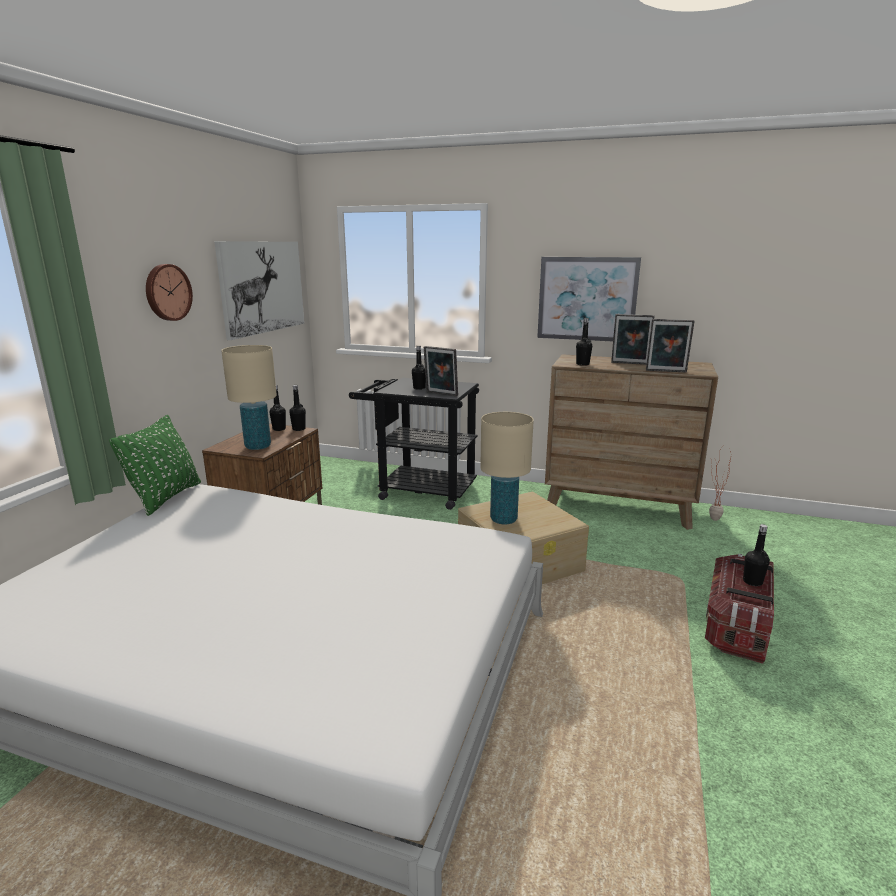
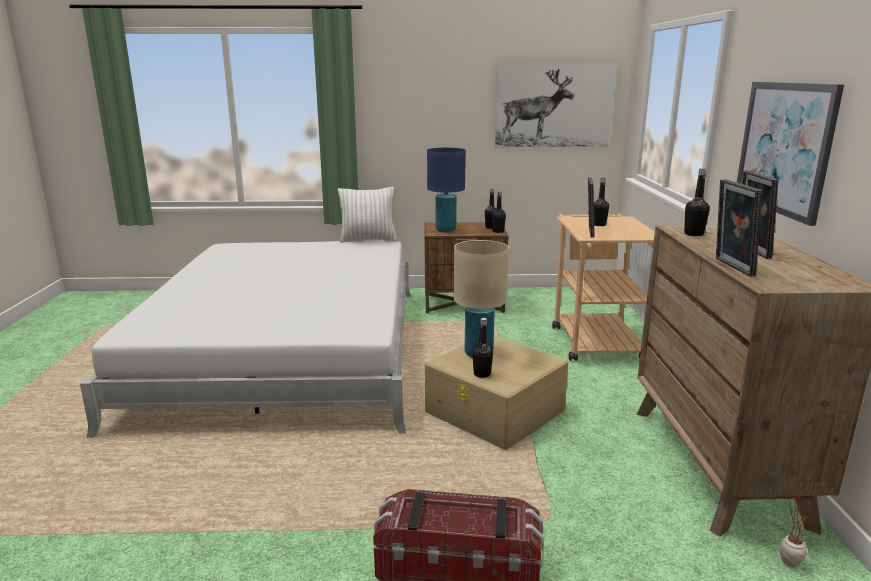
camera: 70 degrees right, 0 degrees up
(166, 497) = (368, 239): green pillow -> white pillow
(167, 292) = (437, 102): wall clock -> none
(257, 446) = (445, 230): beige table lamp -> blue table lamp
(418, 490) = (594, 339): black cart -> beige cart
(752, 582) = (462, 520): black bottle -> black bottle (482, 374)

